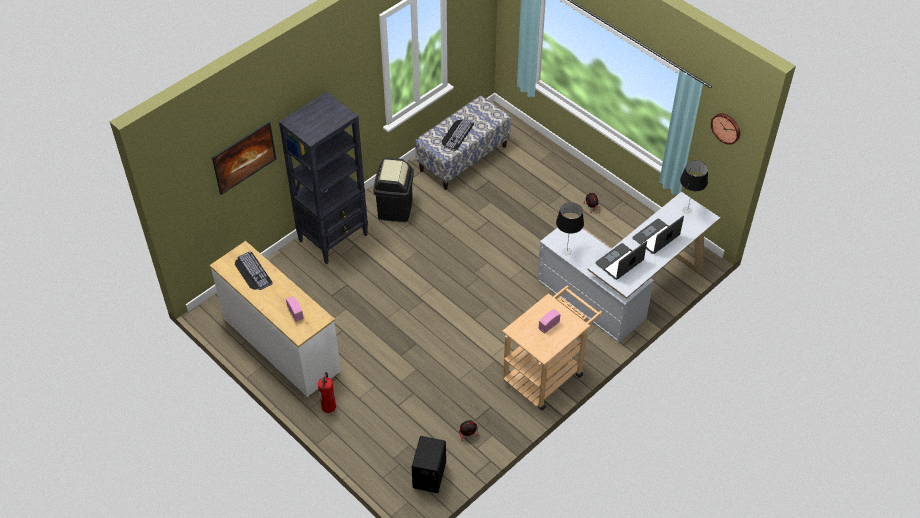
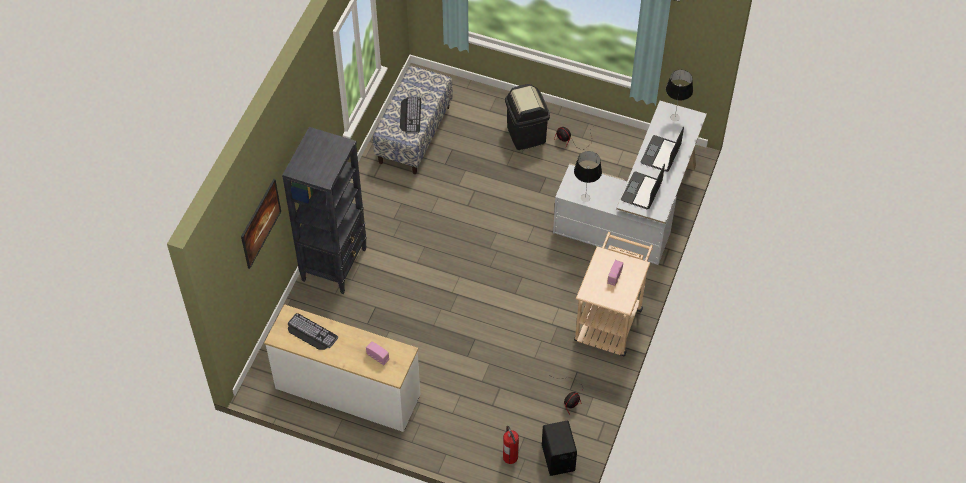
camera: 25 degrees left, 5 degrees up
(328, 406) = (428, 432): fire extinguisher -> fire extinguisher (510, 456)
(395, 209) = (377, 212): black trash can -> black trash can (525, 134)
(726, 127) = (697, 31): wall clock -> none

